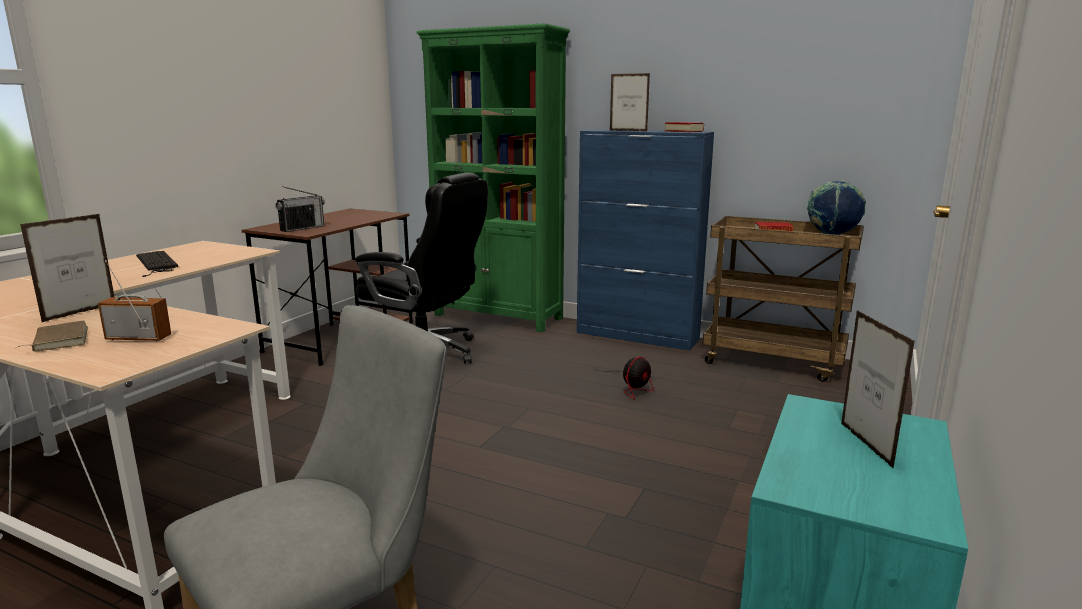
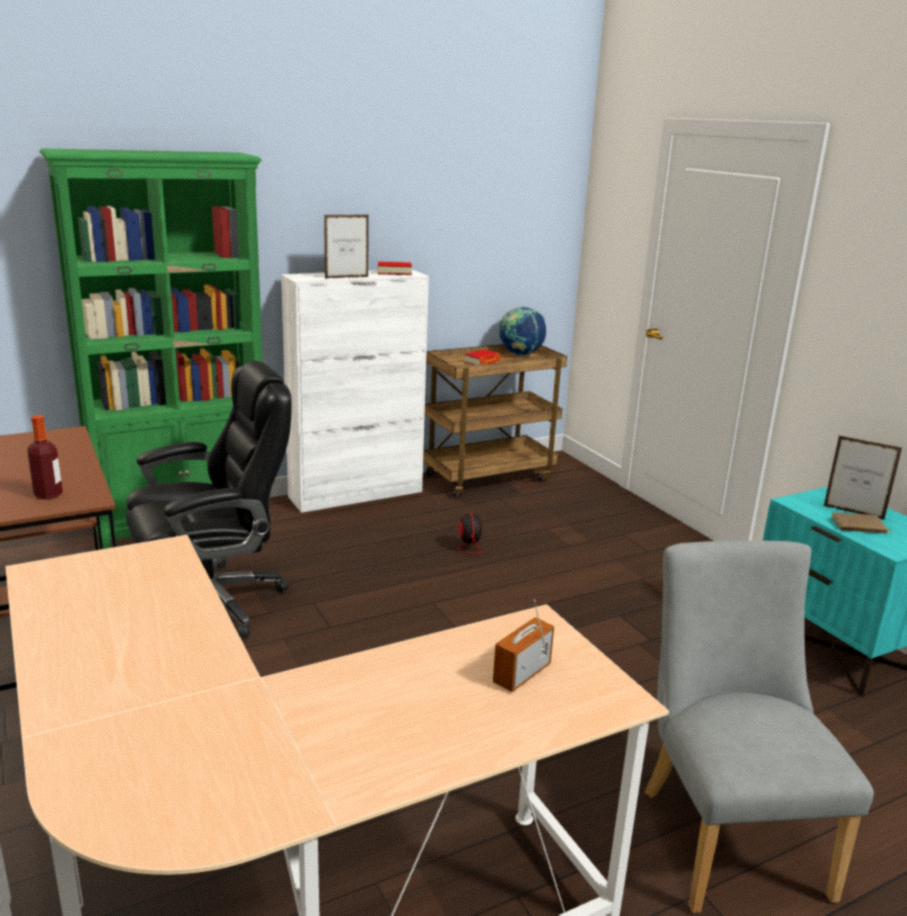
camera: 55 degrees left, 5 degrees up
(58, 340) = (477, 722): brown book -> brown book (858, 527)
(80, 312) = (357, 699): picture frame -> none
(156, 263) = (125, 619): keyboard -> none
(302, 228) = (48, 495): radio -> bottle
(638, 336) = (356, 494): blue cabinet -> white cabinet

